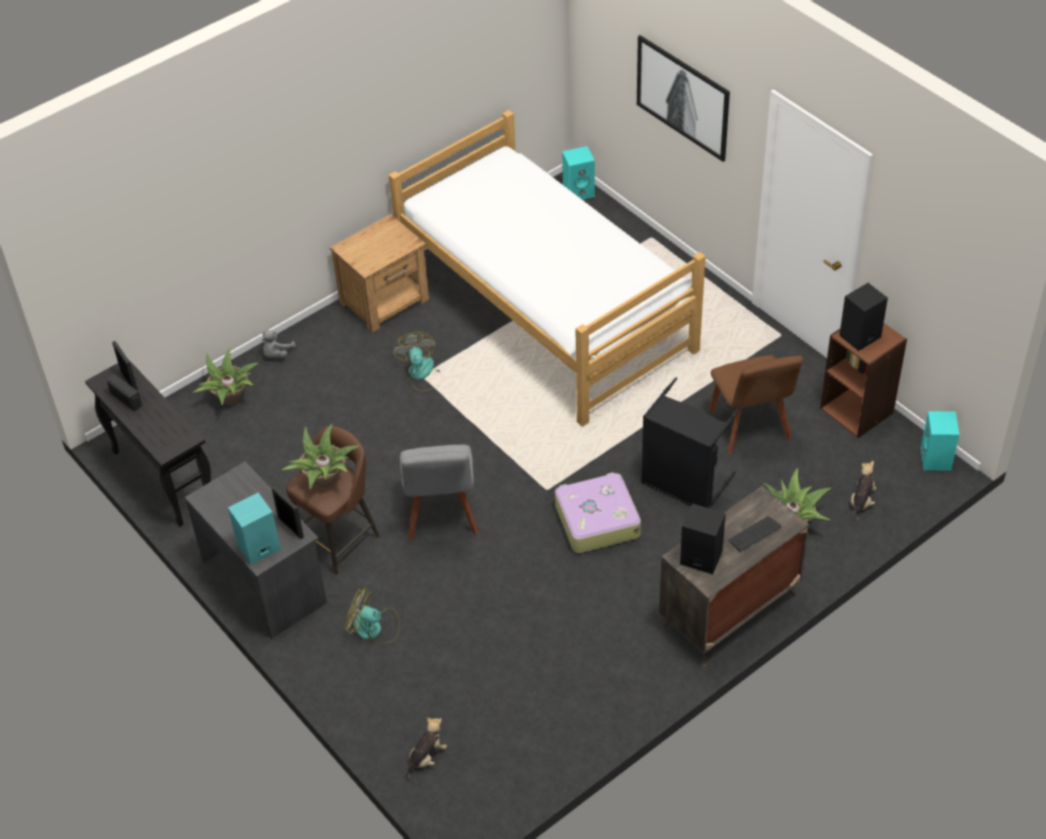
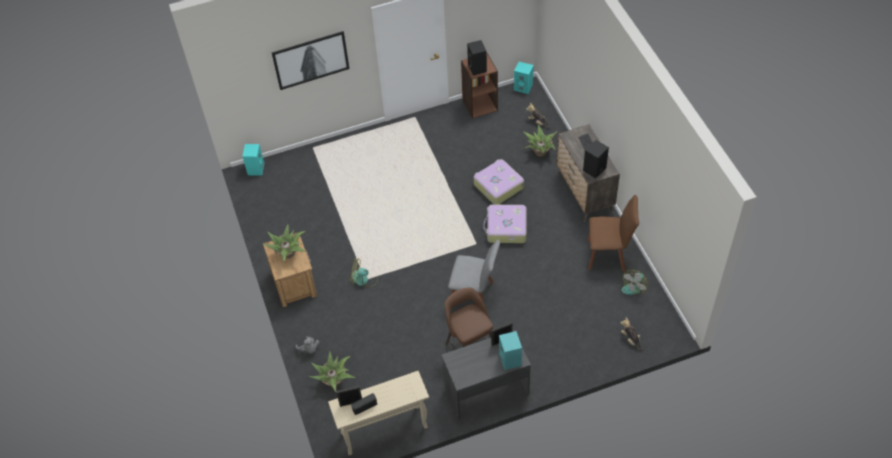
camera: 70 degrees left, 5 degrees up
(162, 478) = (383, 430): black console table -> beige console table
(325, 480) = (468, 320): potted plant -> potted plant (288, 254)
(374, 628) = (540, 344): fan -> fan (634, 286)
(546, 308) = (342, 209): bed -> none
(683, 485) = (498, 186): black laundry basket -> suitcase
(751, 428) = (472, 148): brown chair -> brown chair (608, 254)

